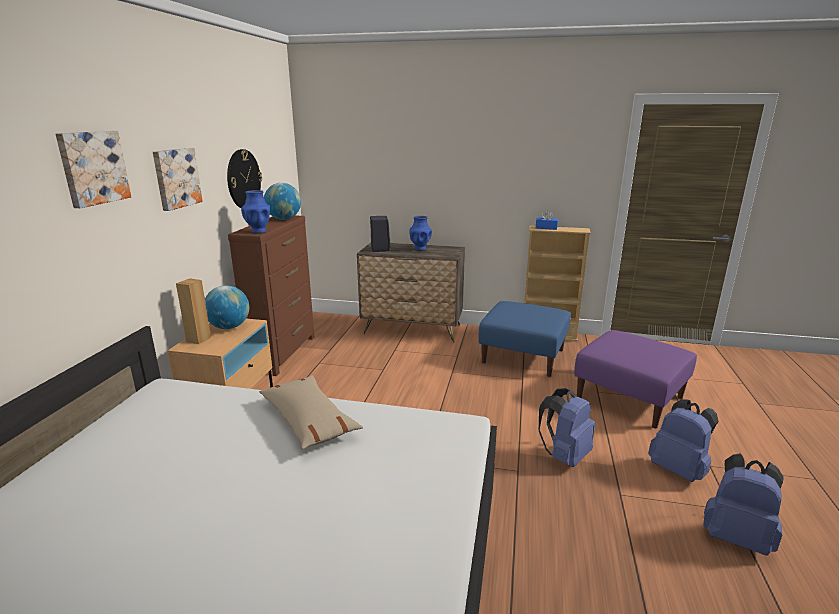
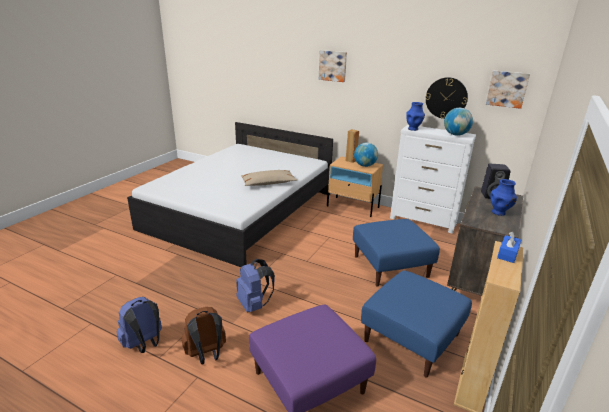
camera: 105 degrees right, 5 degrees up
(176, 178) = (380, 81): picture -> picture (507, 89)
(284, 353) = (423, 221): brown dresser -> white dresser
(409, 370) = (391, 266): none -> blue ottoman
(678, 469) = (206, 355): blue backpack -> brown backpack

